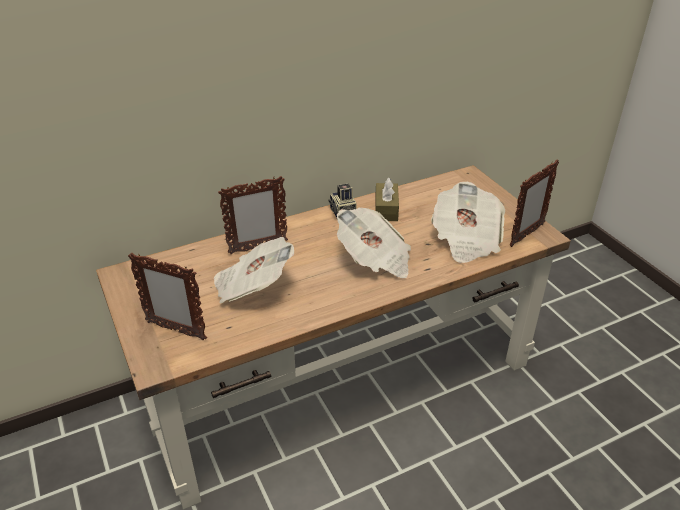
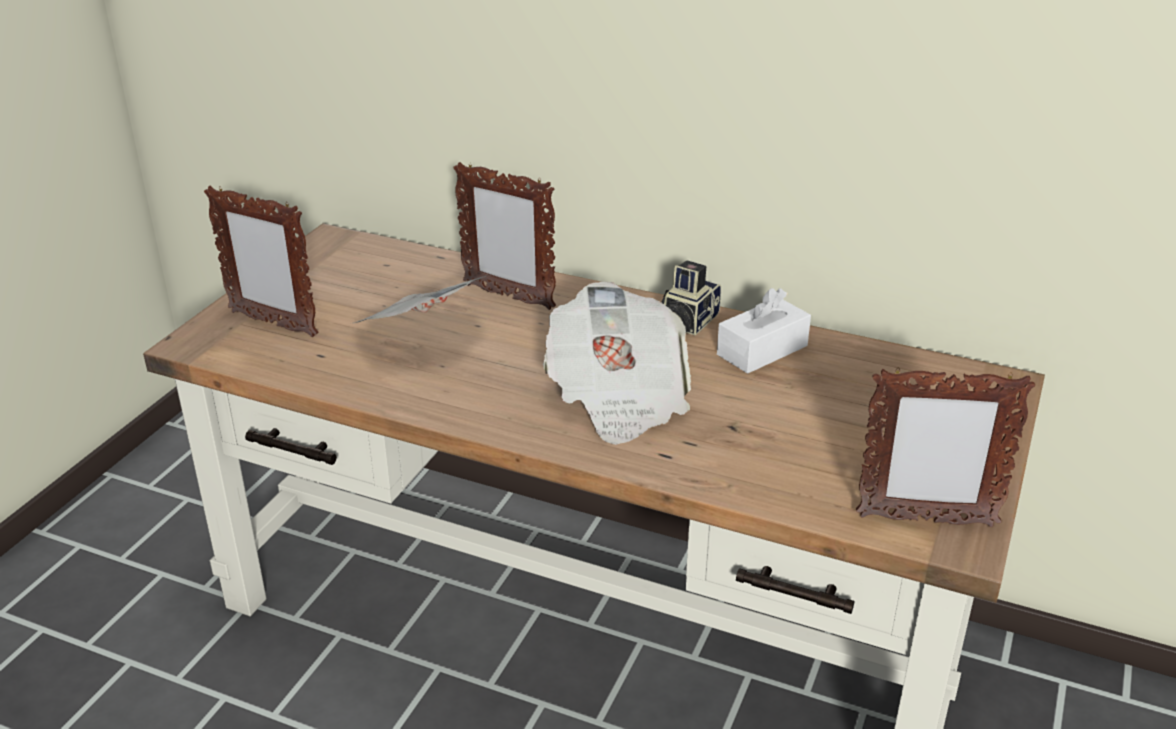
camera: 50 degrees right, 5 degrees down
(175, 330) = (272, 324): picture frame -> picture frame turned 45 degrees counterclockwise
(386, 209) = (762, 350): brown tissue box -> white tissue box
(466, 239) = (804, 459): newspaper -> none

